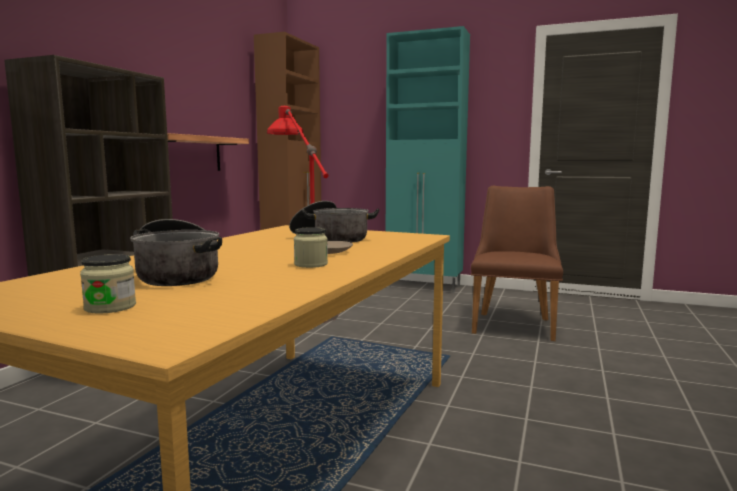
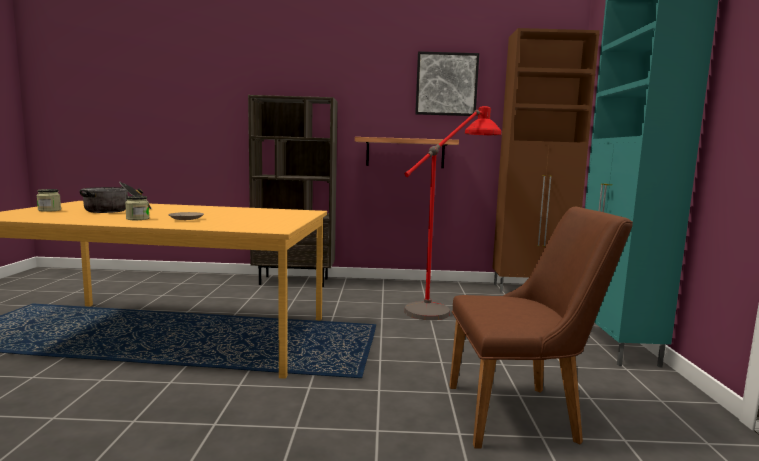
camera: 70 degrees right, 0 degrees up
(214, 75) = (446, 84): none -> picture
(331, 238) = (251, 217): cooking pot -> none

